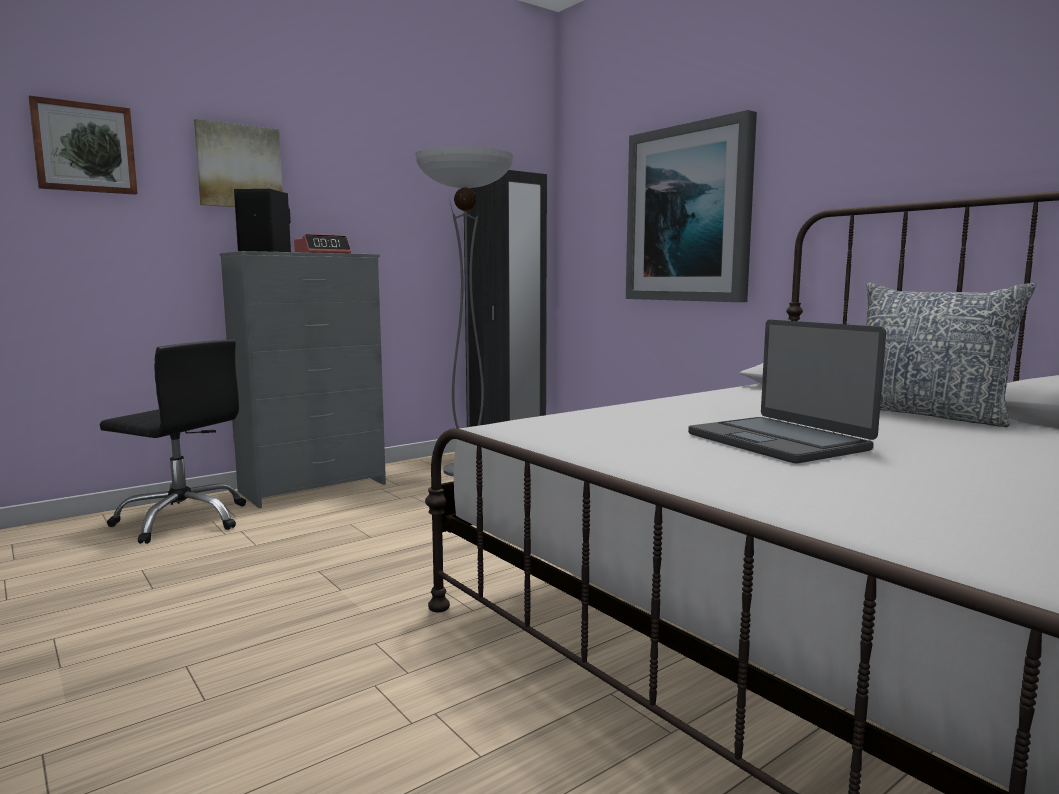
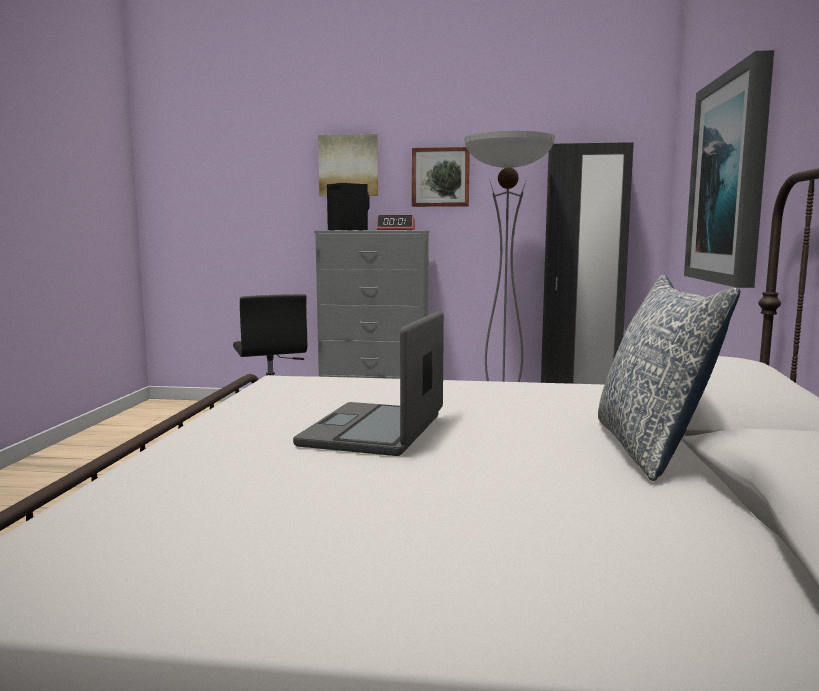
camera: 45 degrees right, 0 degrees up
(84, 148) = (253, 164): picture -> picture (440, 177)

